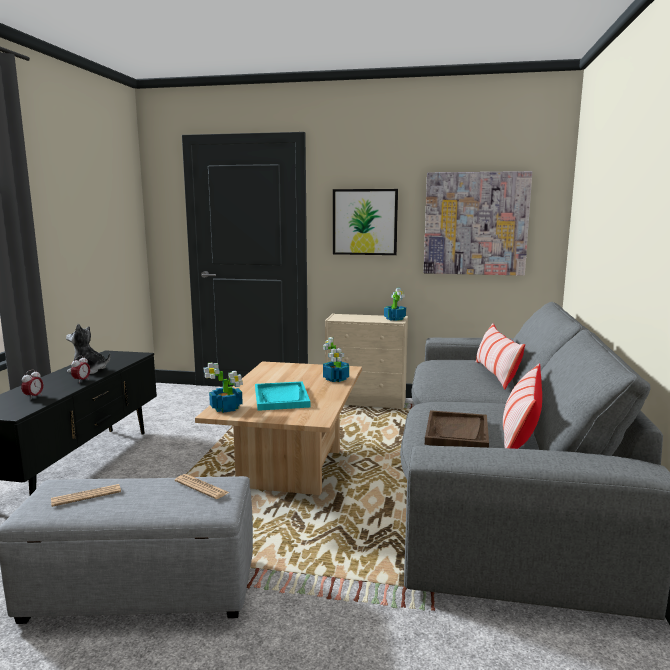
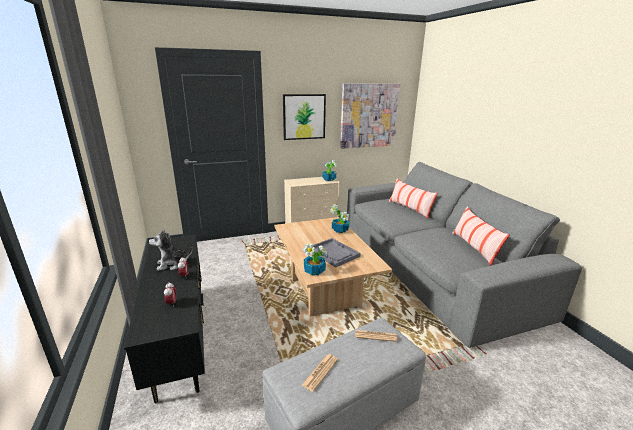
camera: 30 degrees left, 10 degrees up
(281, 398) = (333, 253): turquoise tray -> grey tray
(457, 432) = (451, 254): brown tray -> none

